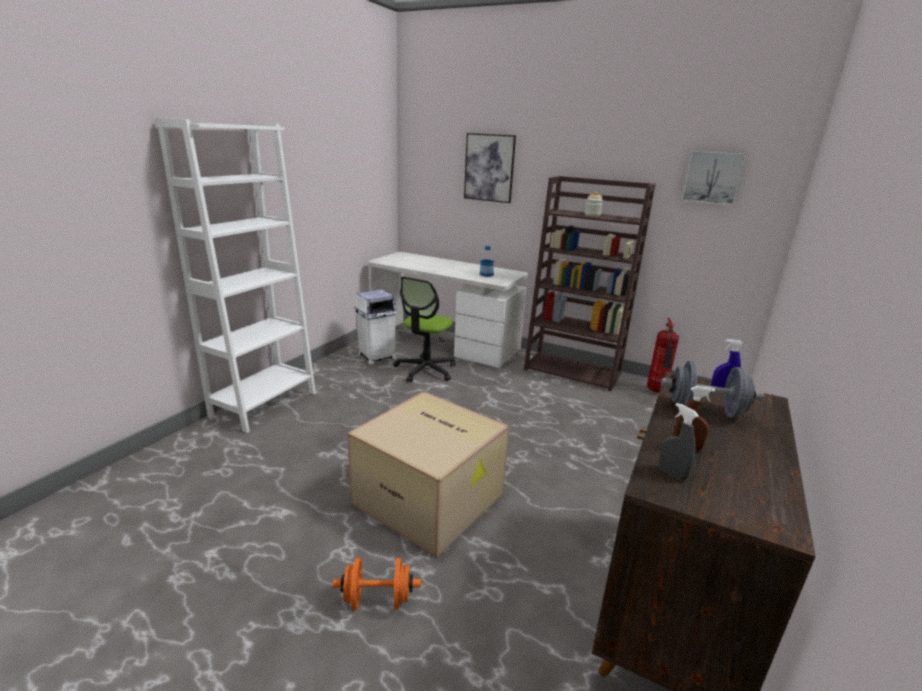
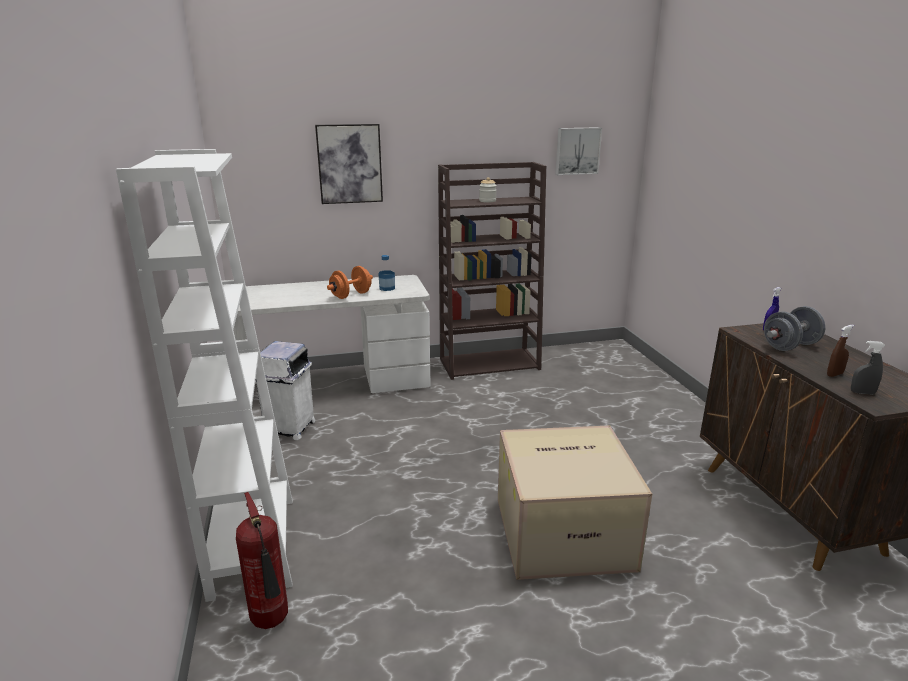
camera: 40 degrees left, 0 degrees up
(377, 600) = (659, 633): orange dumbbell -> orange dumbbell (351, 295)
(425, 370) = (366, 419): office chair -> none
(657, 391) = (569, 356): fire extinguisher -> fire extinguisher (272, 622)

